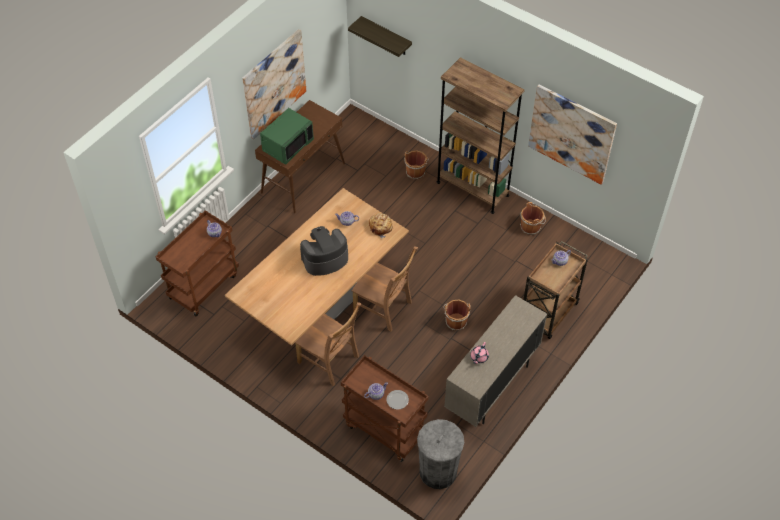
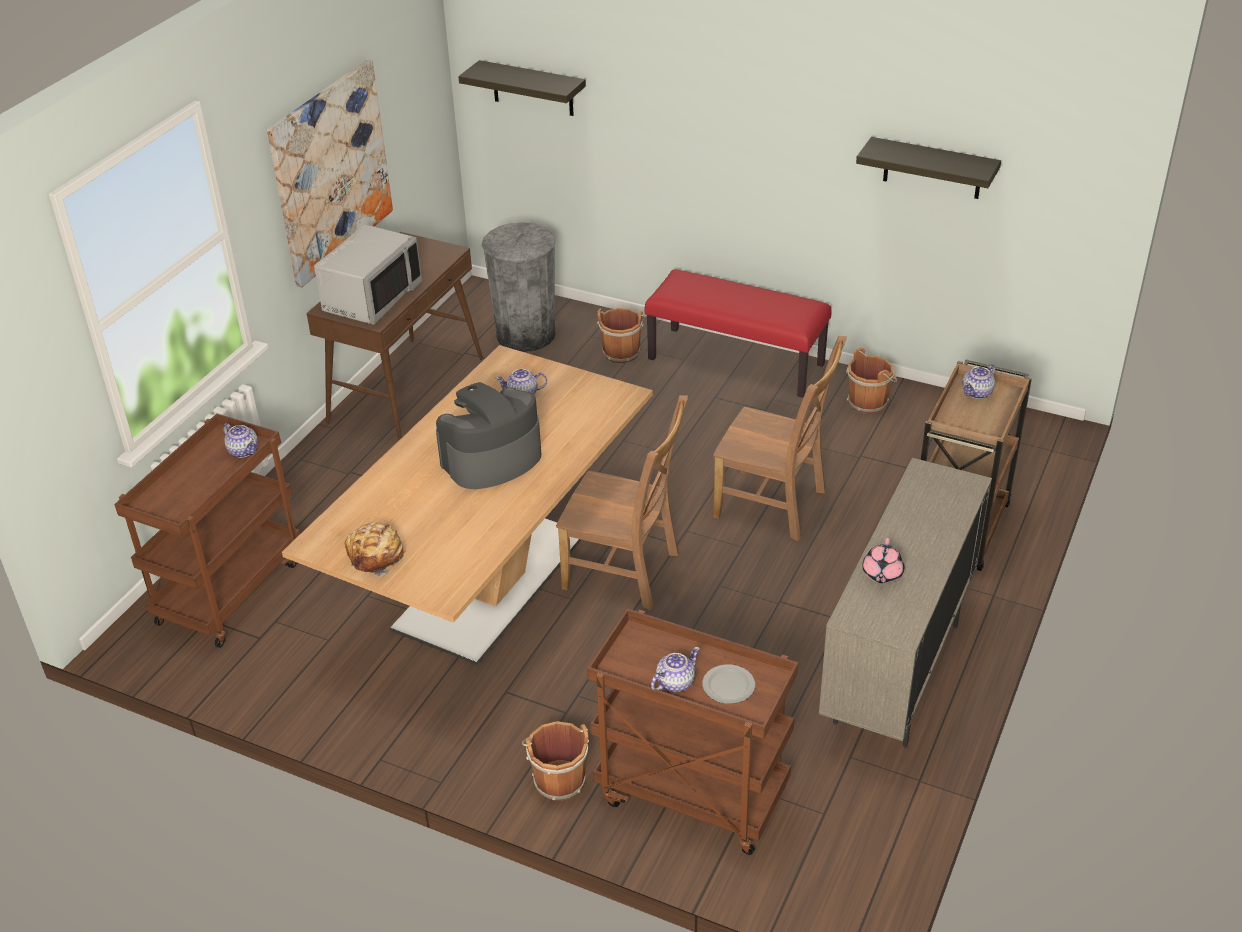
camera: 10 degrees left, 15 degrees down
(287, 145) = (371, 298): green microwave -> grey microwave
(330, 361) = (534, 683): brown chair -> brown chair (774, 505)
(381, 227) = (595, 393): bread -> bread (377, 555)
(438, 471) = (841, 861): grey trash can -> grey trash can (526, 335)
(455, 321) = (779, 571): brown bucket -> brown bucket (558, 779)
(472, 188) = (737, 362): brown bookcase -> red bench
(571, 134) = (932, 168): picture -> shelf

